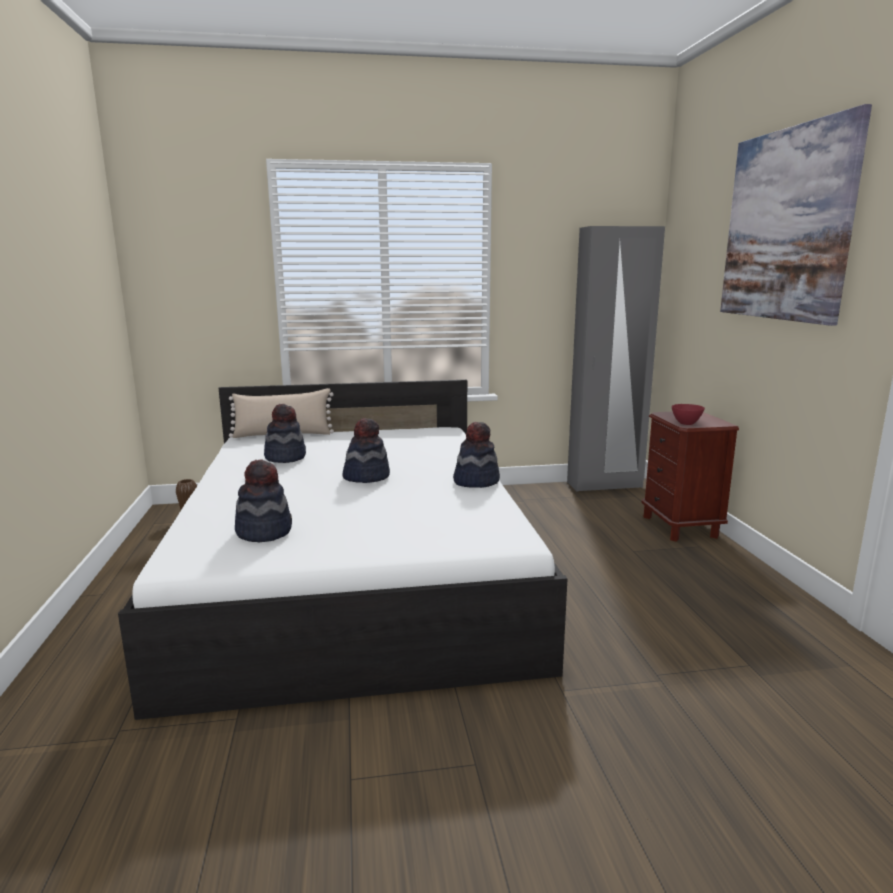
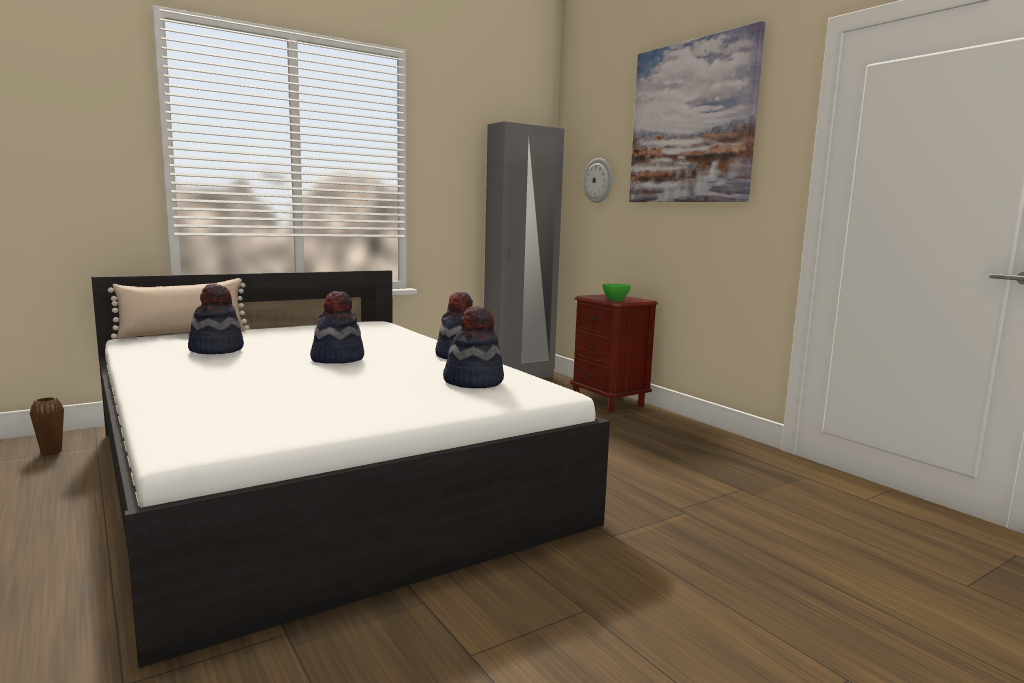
camera: 25 degrees left, 5 degrees down
(264, 531) = (272, 409): hat -> hat (473, 382)
(686, 424) = (615, 301): red bowl -> green bowl
(696, 284) = (598, 180): none -> wall clock

